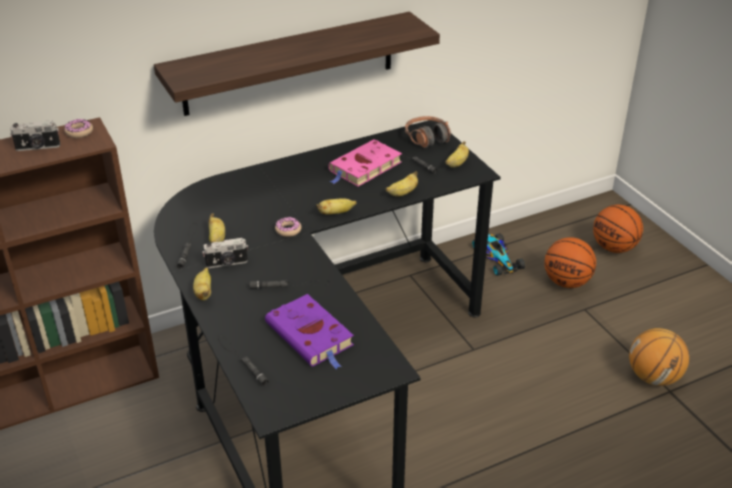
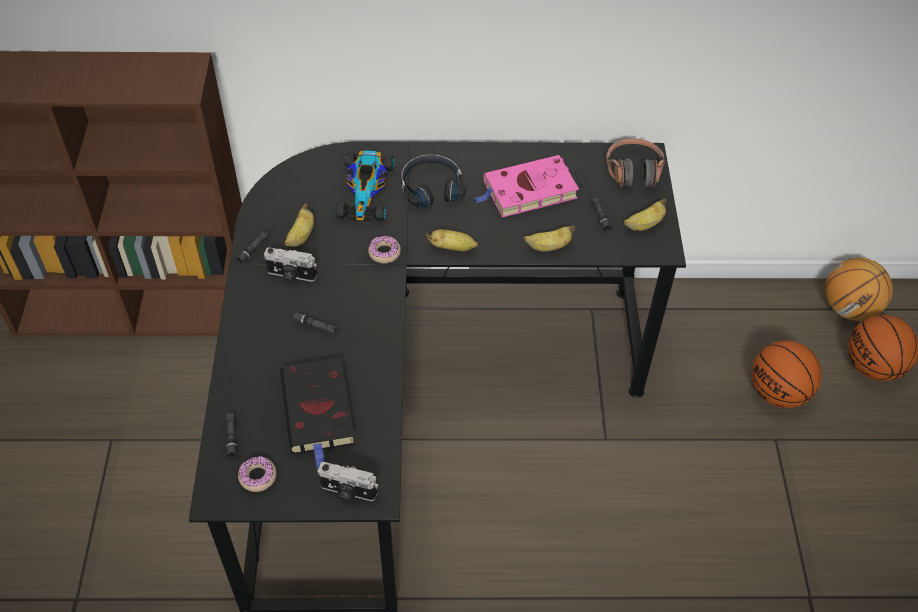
camera: 25 degrees right, 15 degrees up
(38, 147) = (122, 77): camera -> camera (348, 491)
(79, 132) = (176, 69): donut -> donut (258, 476)
(204, 292) = (245, 305): banana -> none
(289, 63) = (466, 38): shelf -> none
(293, 184) = (431, 187): none -> black headphones
(311, 336) = (319, 412): purple book -> black book
(497, 257) = (712, 324): toy car -> toy car (366, 190)
(654, 377) = (802, 569): basketball -> basketball (849, 309)

